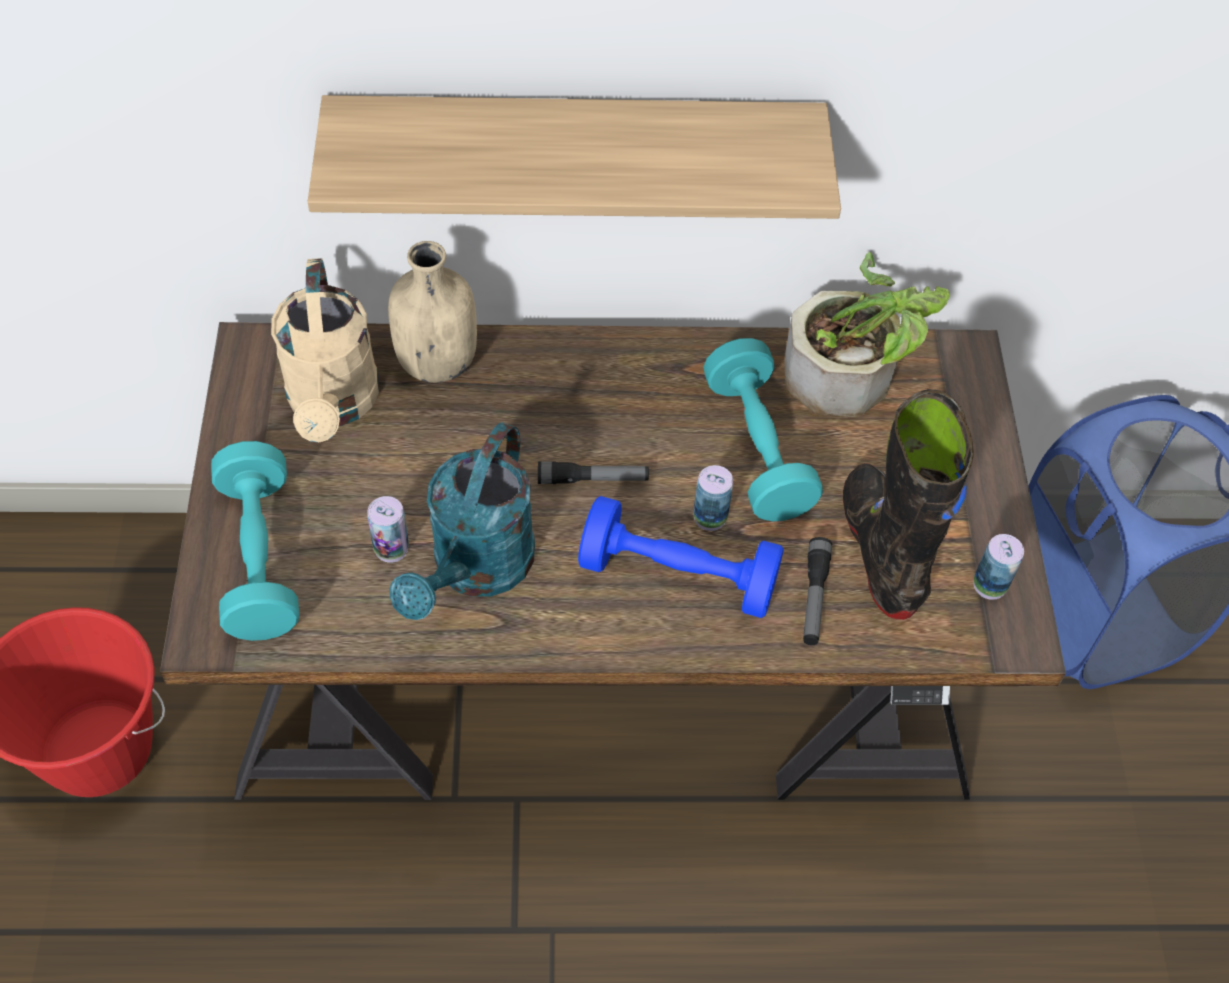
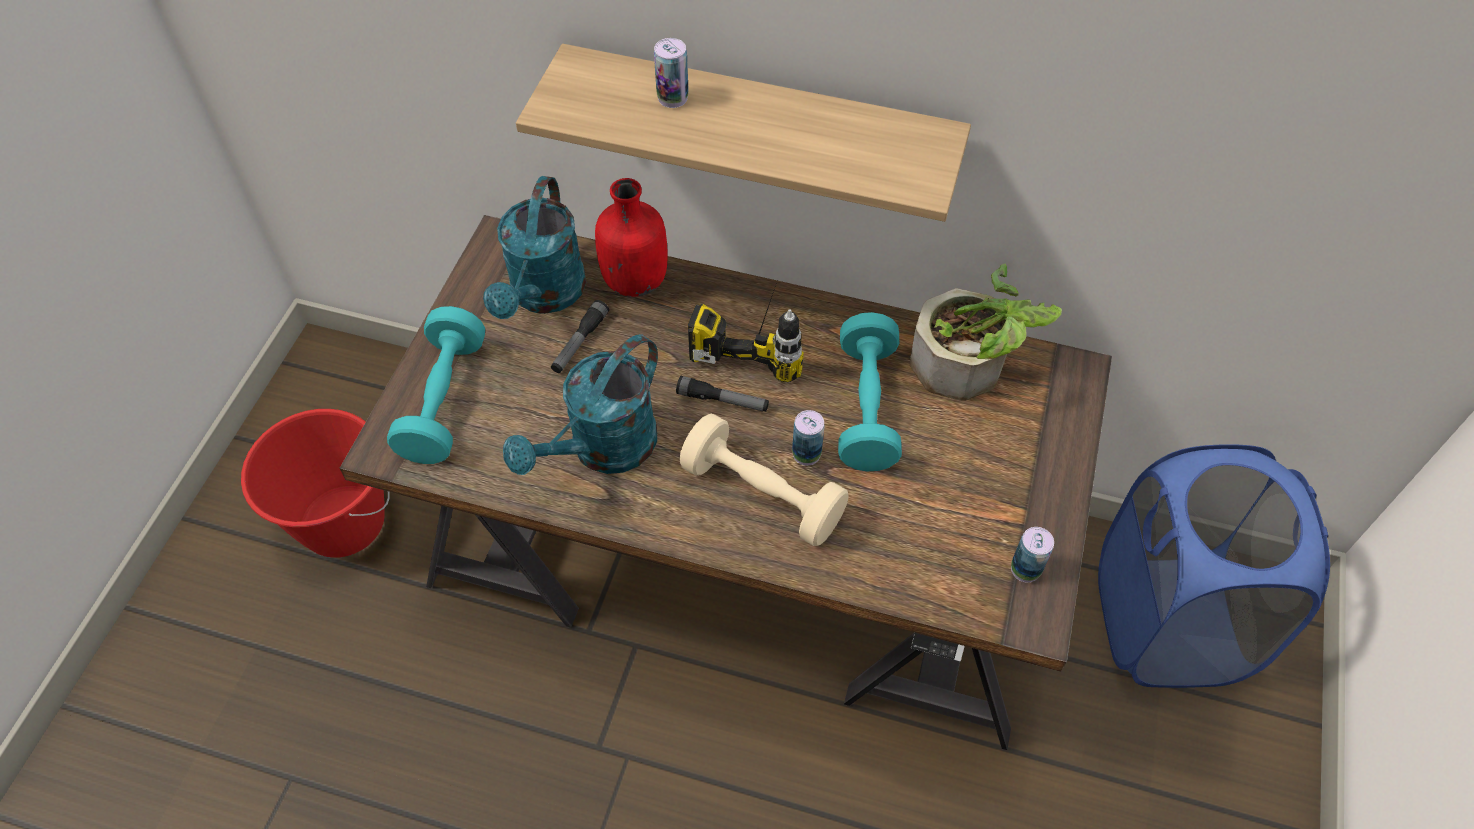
camera: 20 degrees right, 0 degrees up
(333, 405) = (544, 296): beige watering can -> turquoise watering can
(391, 548) = (545, 417): can -> can (672, 98)
(436, 361) = (635, 280): beige bottle -> red bottle
(604, 395) = (757, 336): none -> power drill
(678, 576) = (762, 495): blue dumbbell -> beige dumbbell
(814, 597) = (869, 541): flashlight -> flashlight (579, 342)
(882, 550) = (941, 517): black boot -> none

